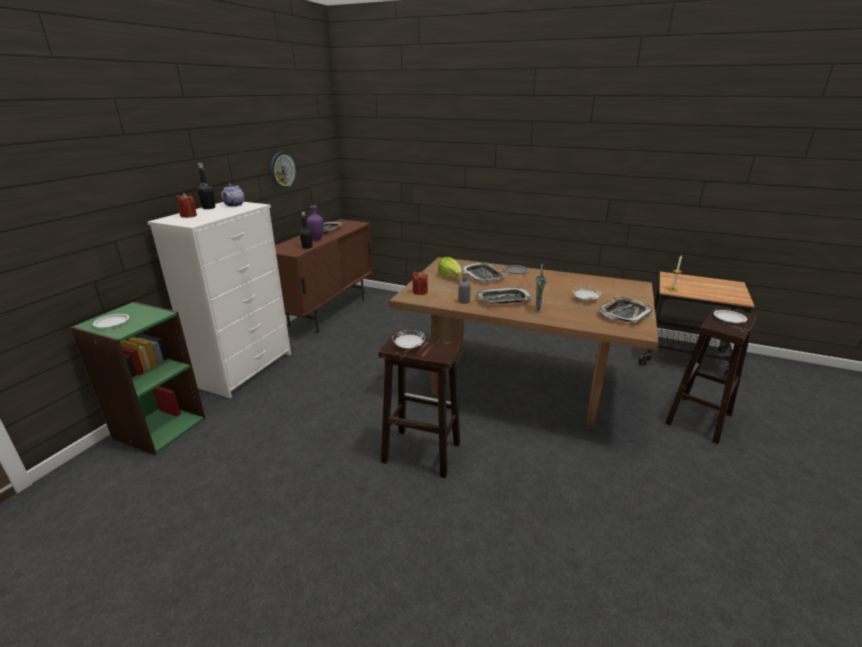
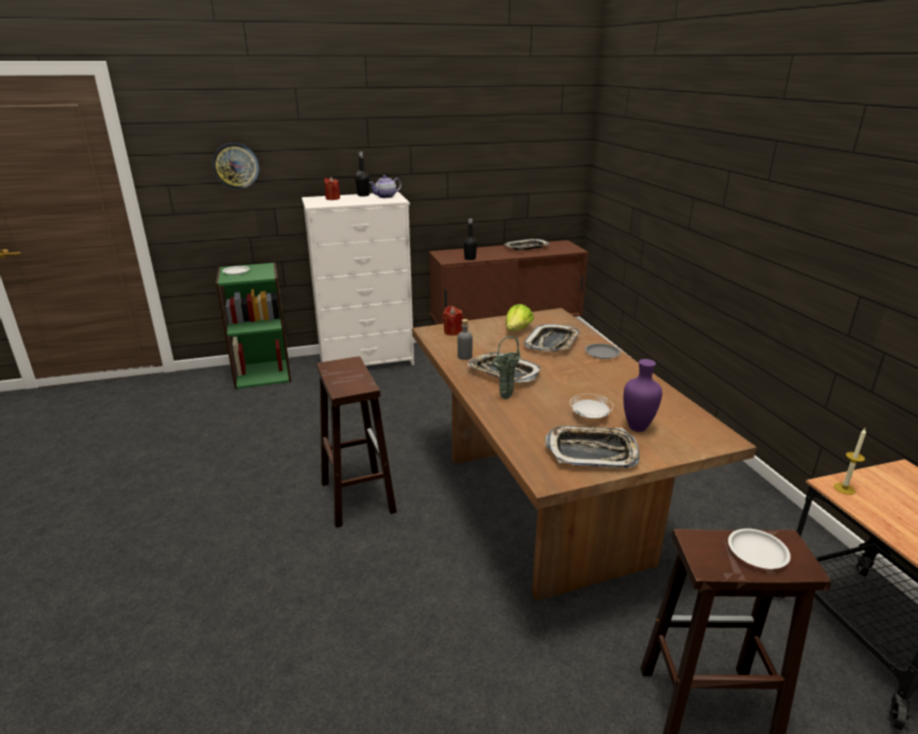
camera: 50 degrees right, 0 degrees up
(282, 170) = (483, 170): wall clock -> wall clock (236, 166)
(316, 239) = (495, 254): purple vase -> purple vase (637, 427)
(409, 347) = (340, 371): white plate -> none

